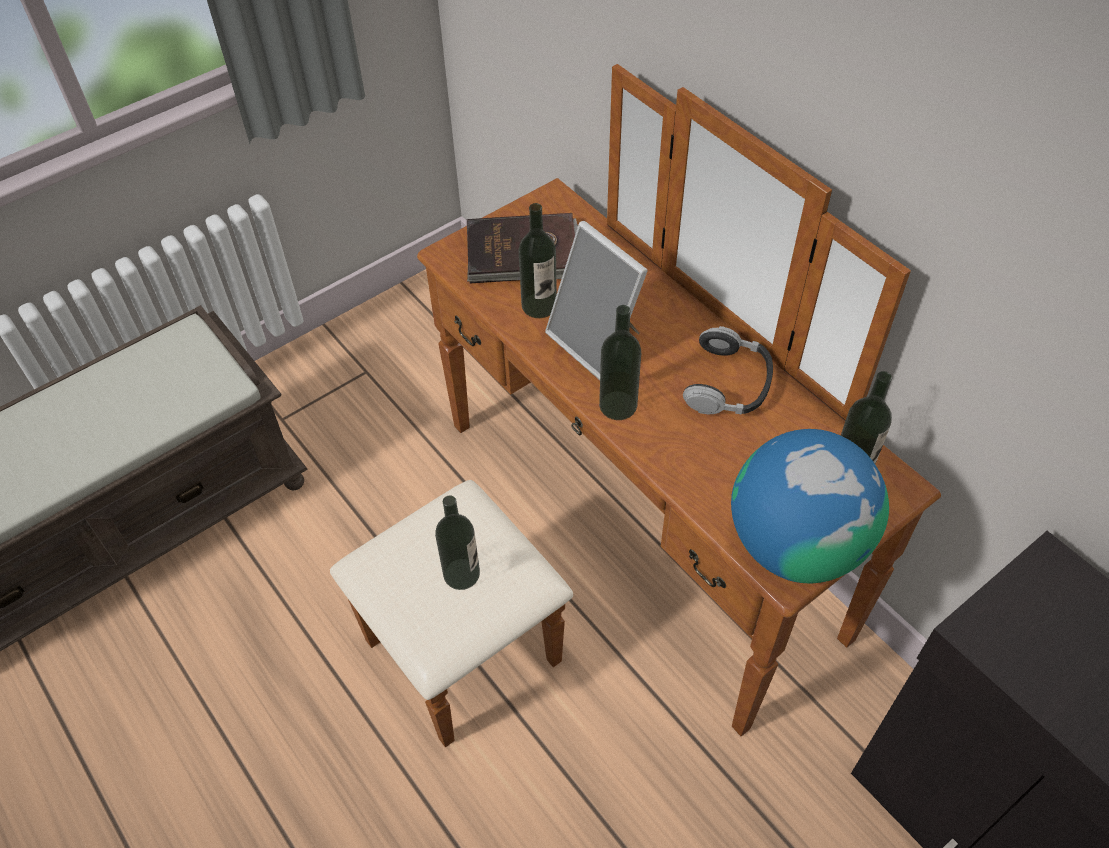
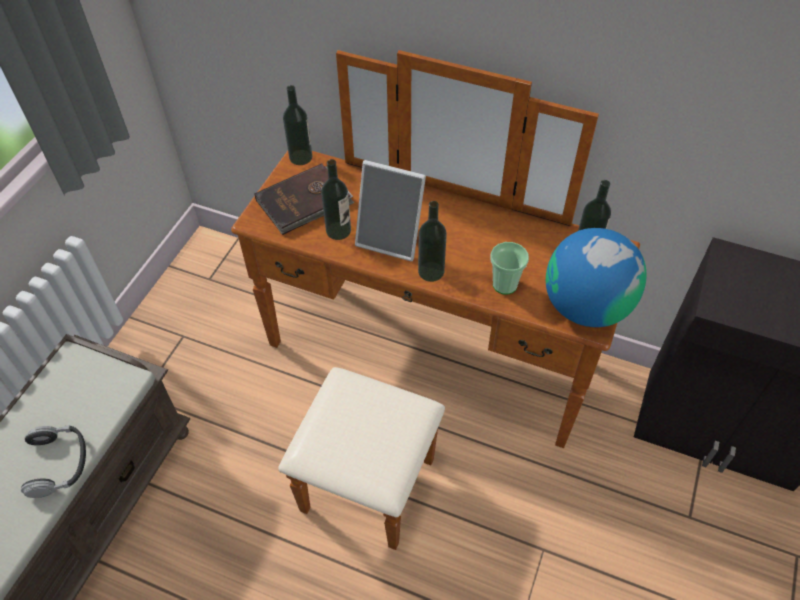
camera: 30 degrees left, 0 degrees up
(461, 574) = (373, 427): bottle -> bottle (301, 157)
(703, 465) = (505, 285): none -> cup
(729, 383) = (486, 230): headphones -> headphones (58, 463)

